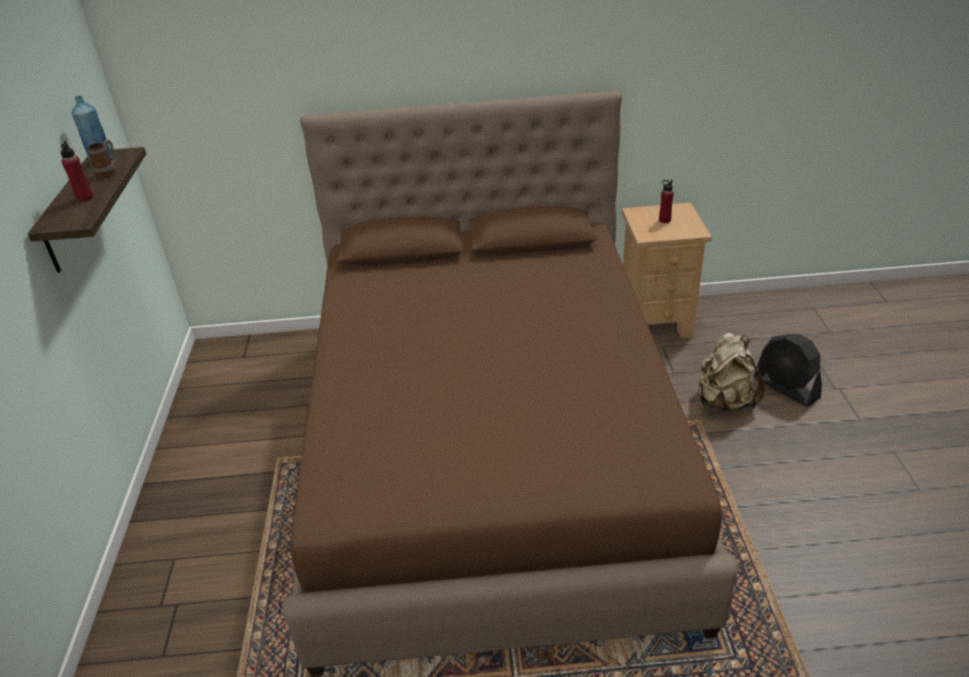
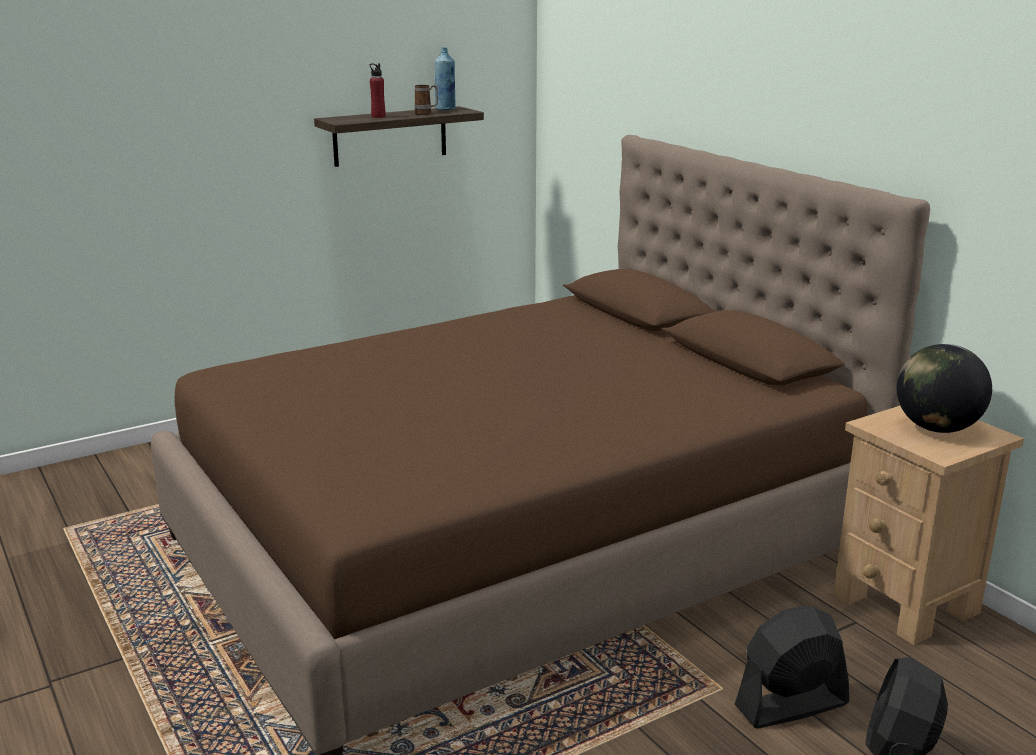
camera: 60 degrees right, 15 degrees down
(664, 220) = (937, 428): red bottle -> globe
(724, 401) = (791, 705): beige backpack -> black fan

